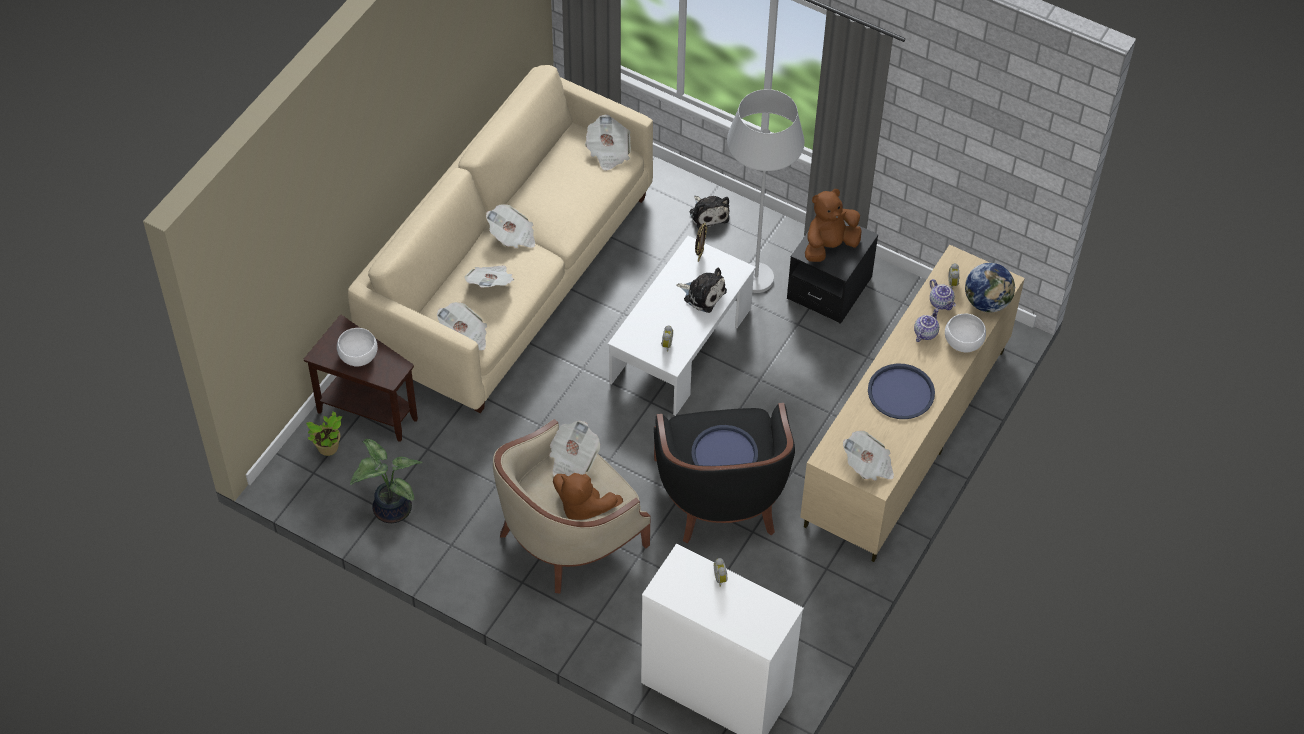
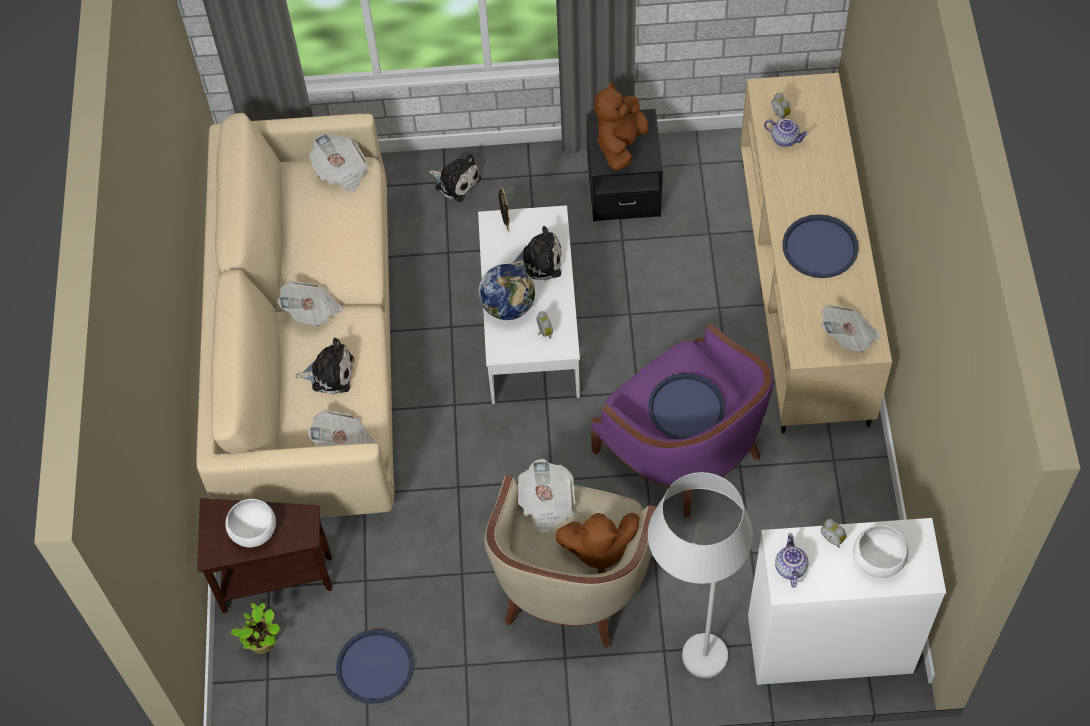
camera: 30 degrees left, 5 degrees up
(389, 509) = (375, 667): potted plant -> blue tray
(491, 284) = (329, 373): newspaper -> plush toy
(721, 495) = (683, 449): black armchair -> purple armchair
(756, 263) = (537, 203): white floor lamp -> white floor lamp (690, 636)
(925, 332) = (794, 176): teapot -> teapot (789, 567)
(963, 342) = (835, 165): white bowl -> white bowl (877, 560)
(987, 302) = (825, 114): globe -> globe (508, 306)

